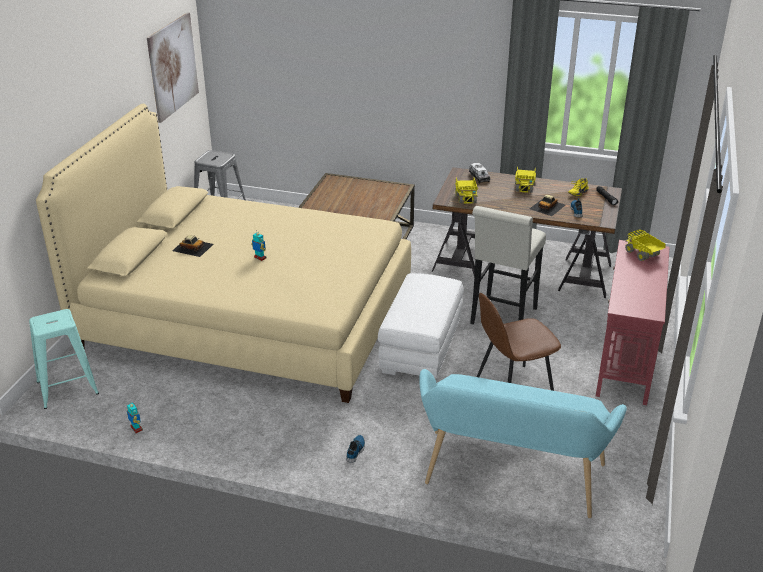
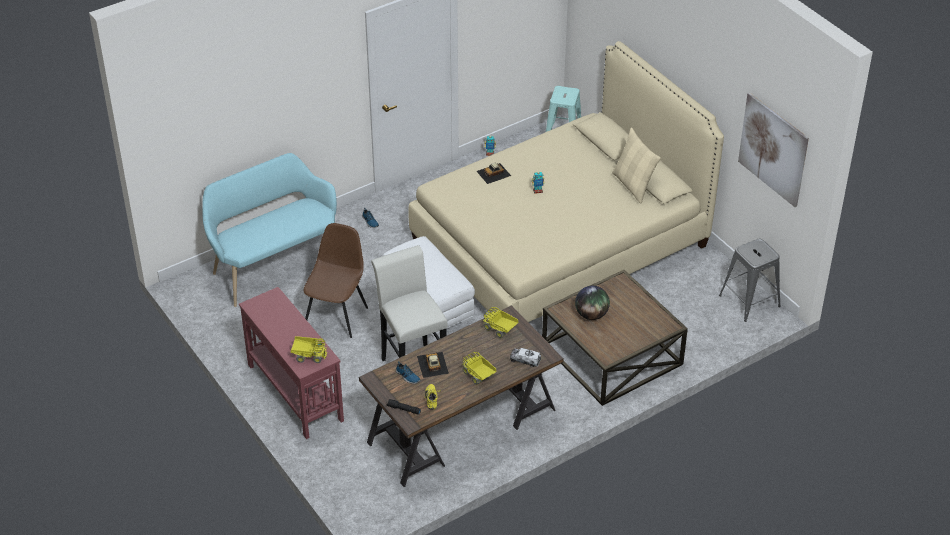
camera: 130 degrees right, 10 degrees up
(191, 220) = (633, 185): none -> beige pillow
(192, 247) = (589, 170): toy car -> toy car (494, 173)
(365, 208) = (591, 315): none -> globe

